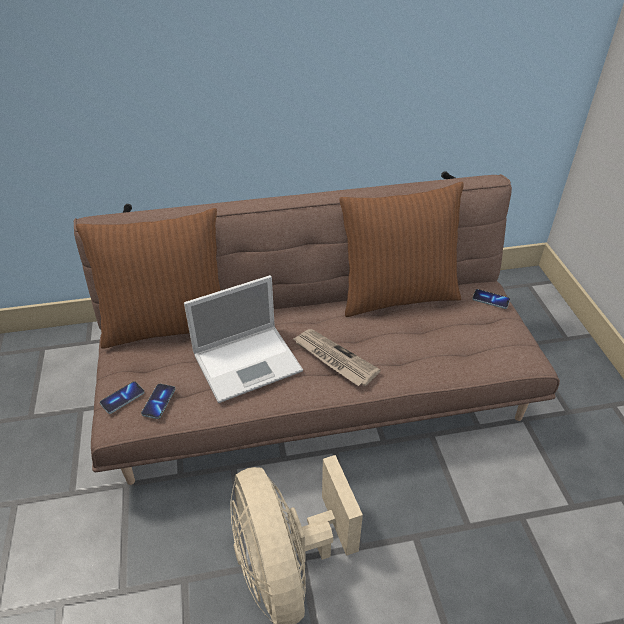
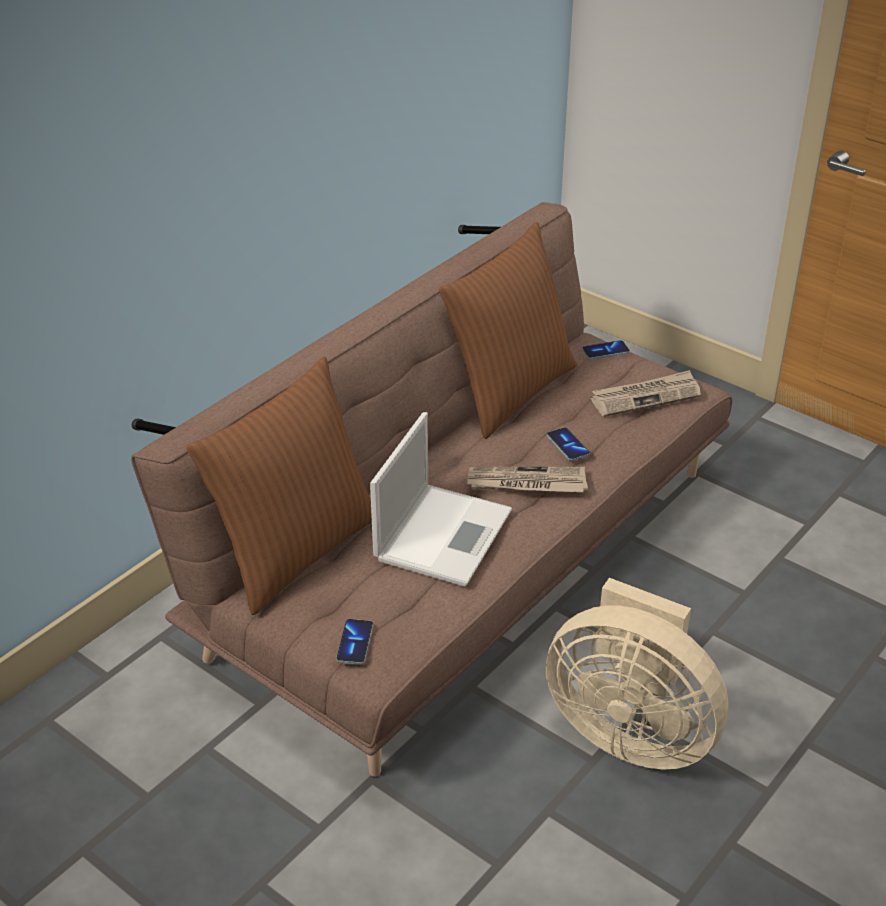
camera: 40 degrees left, 5 degrees down
(159, 402) = (400, 623): phone -> phone (567, 445)
(483, 344) = (645, 396): none -> newspaper

